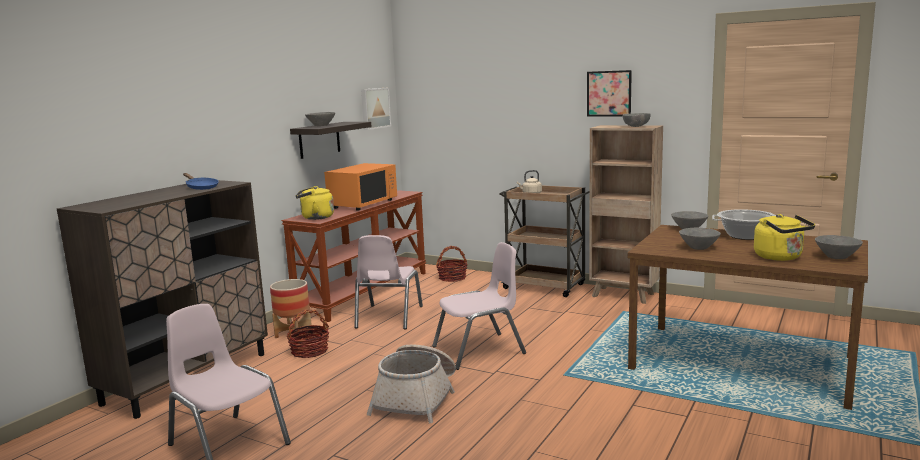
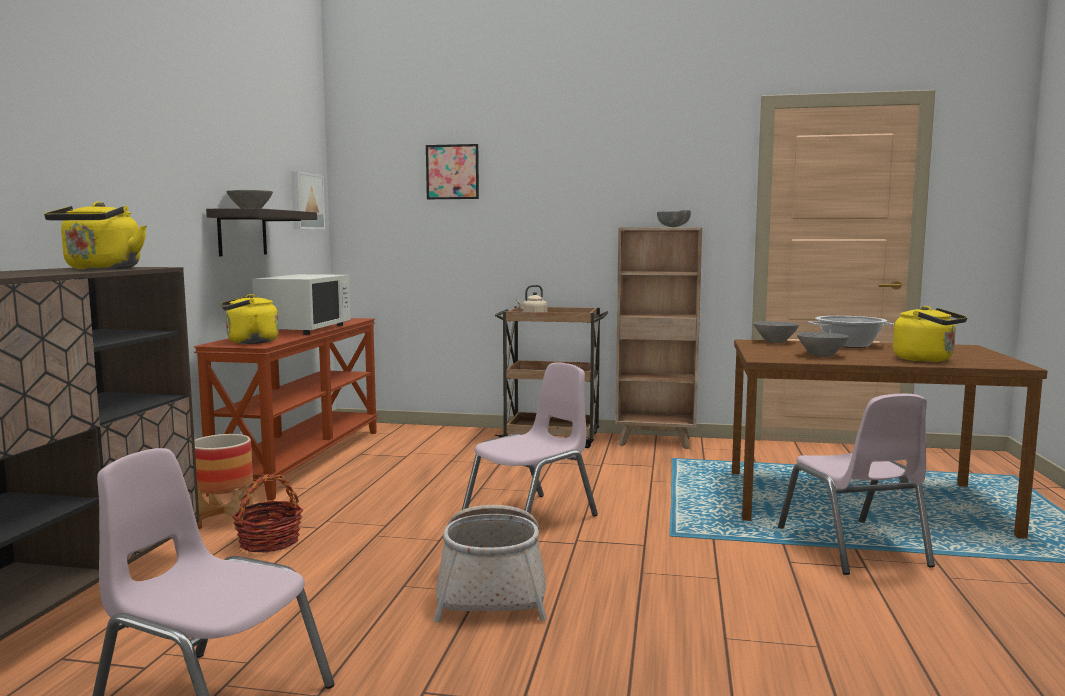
camera: 20 degrees left, 5 degrees down
(200, 187) = (101, 269): blue frying pan -> yellow kettle
(363, 204) = (305, 329): orange microwave -> white microwave
(388, 317) = (363, 487): pink chair -> pink chair (852, 547)
(452, 278) = (419, 436): basket -> none
(609, 93) = (630, 189): picture -> picture (452, 172)
(837, 257) = (982, 357): grey bowl -> none

